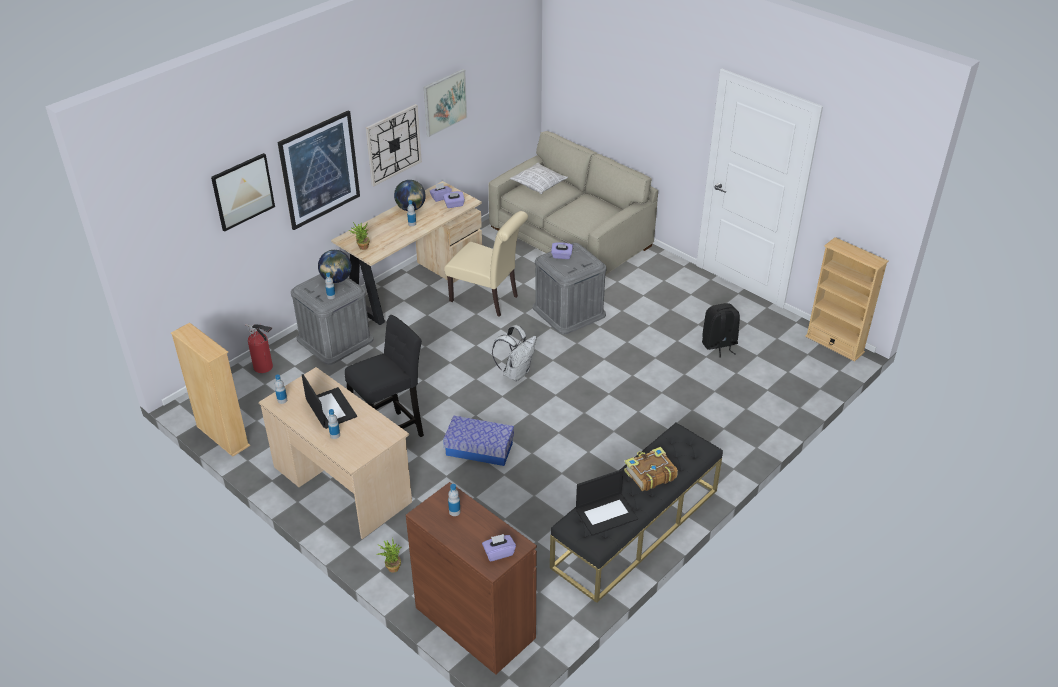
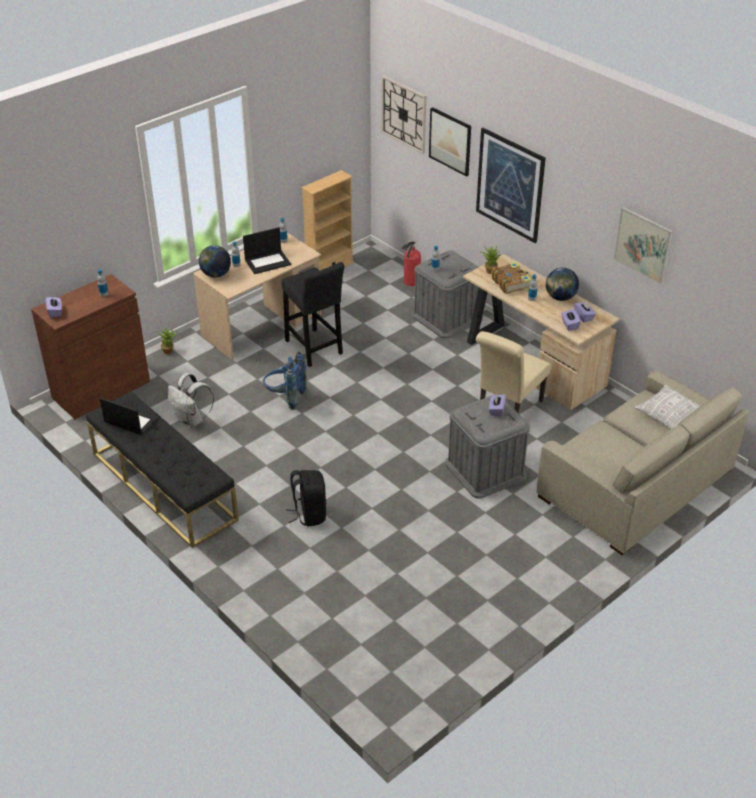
camera: 95 degrees right, 0 degrees up
(336, 280) = (460, 270): globe -> globe (216, 275)
(393, 144) = (580, 231): wall clock -> wall clock (404, 114)
(479, 449) = (285, 398): storage box -> blue backpack
(516, 373) = (386, 425): white backpack -> white backpack (191, 420)
(606, 513) = (131, 420): laptop -> laptop turned 135 degrees clockwise
(649, 474) = (167, 450): book -> book (511, 283)
(719, 345) = (416, 588): black backpack -> black backpack (309, 514)
(834, 344) = (408, 705): beige bookcase -> none

